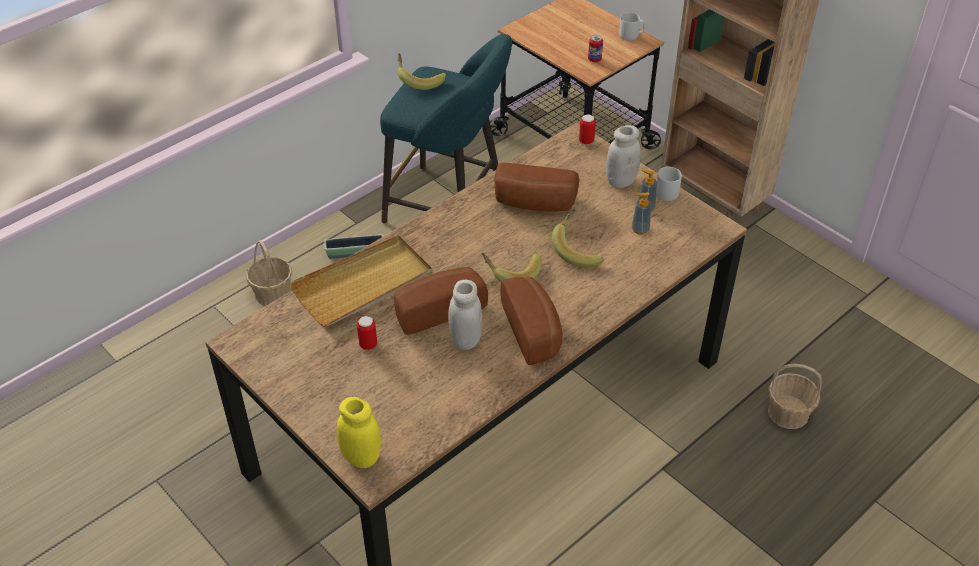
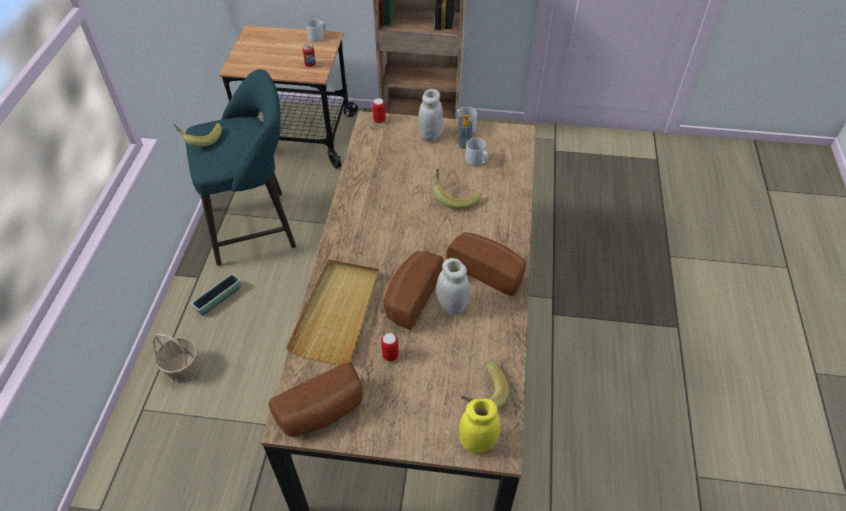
camera: 40 degrees left, 5 degrees up
(511, 273) = (430, 239): banana -> banana (481, 393)
(534, 204) = (392, 182): bread -> bread (322, 413)
(640, 229) = (477, 161): soap dispenser -> grey mug
(788, 413) = (583, 234): basket -> none

